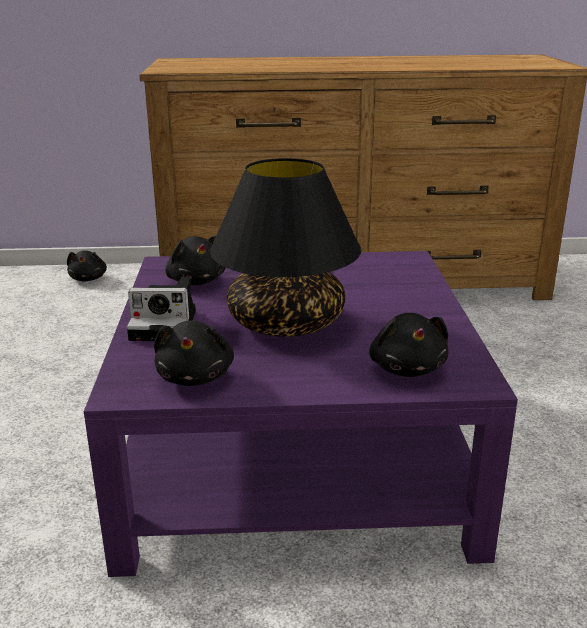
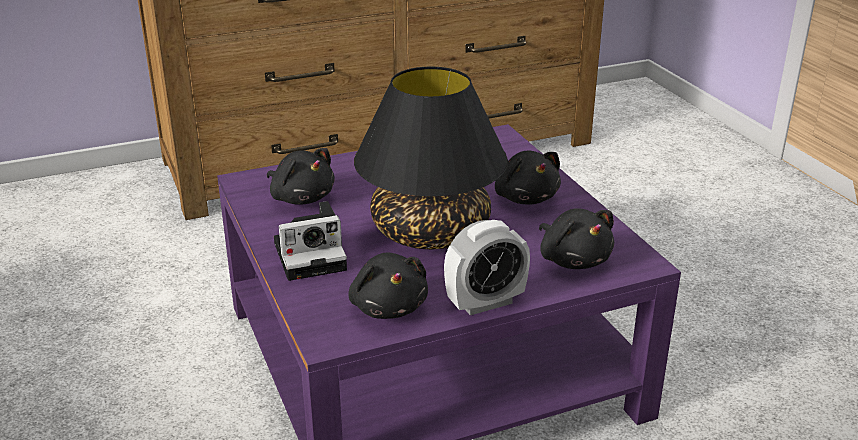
camera: 20 degrees left, 5 degrees up
(88, 278) = (63, 196): black plush toy -> black plush toy (525, 197)
(289, 390) = (485, 303): none -> alarm clock

